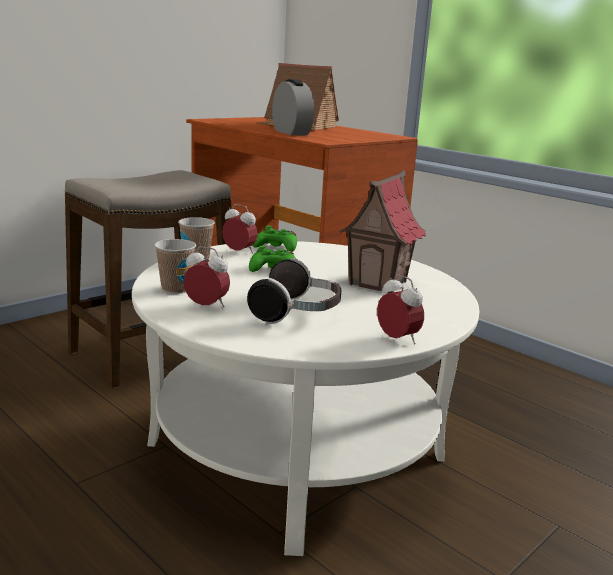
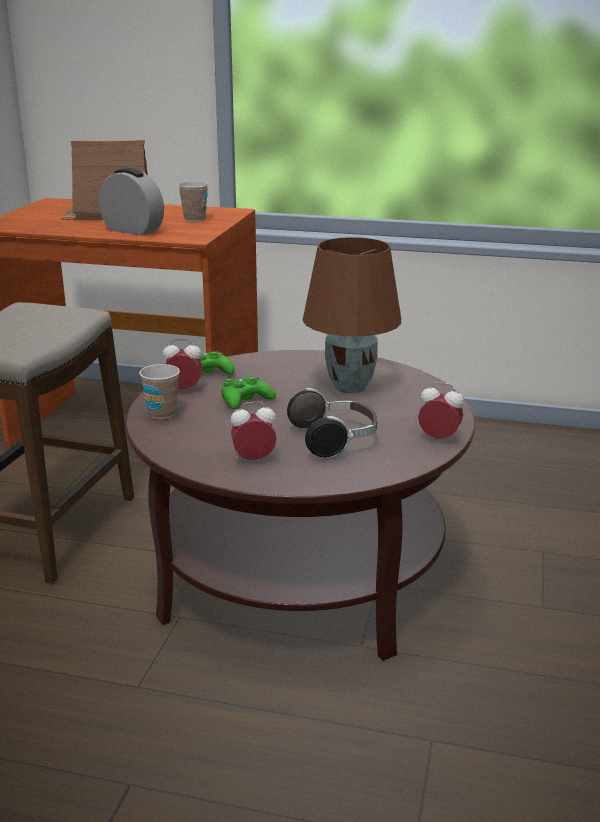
camera: 30 degrees left, 5 degrees up
(175, 289) = (197, 451): cup -> cup (194, 219)
(295, 450) = (299, 572): white coffee table -> brown coffee table
(378, 283) = (351, 387): toy house -> brown table lamp

